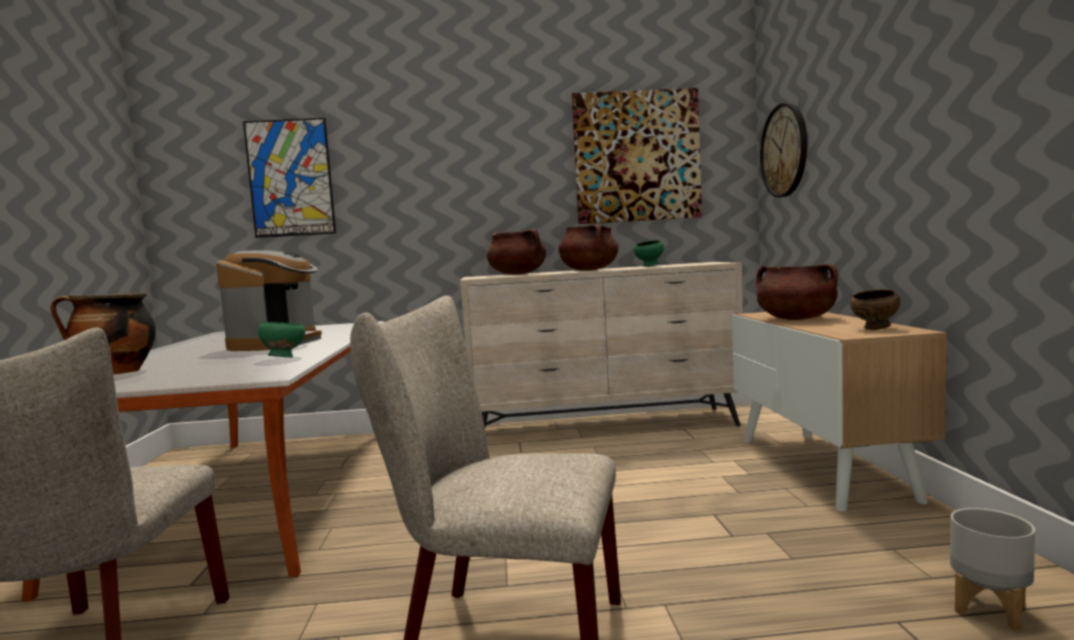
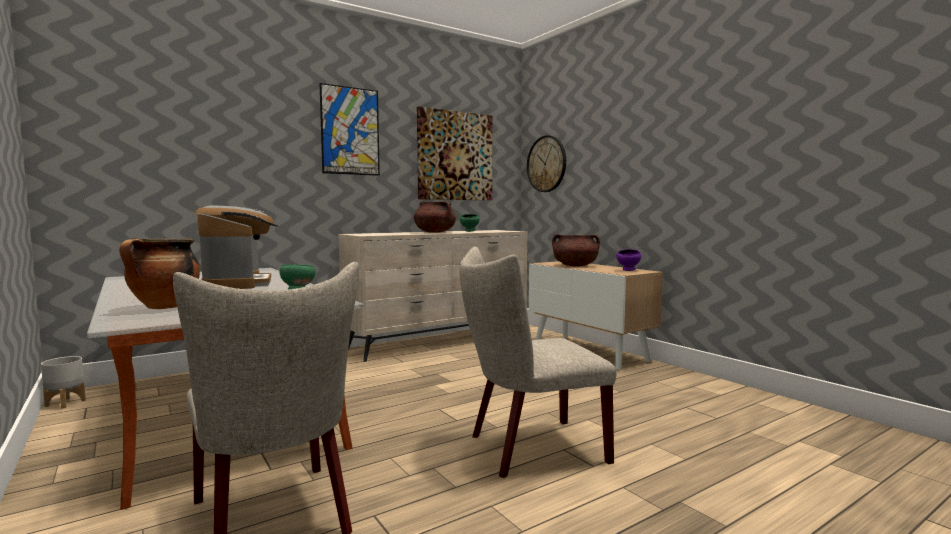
camera: 30 degrees left, 0 degrees up
(290, 178) = (192, 141): picture -> picture (350, 131)
(518, 274) = (386, 233): brown cooking pot -> none
(875, 329) = (628, 270): brown bowl -> purple bowl
(988, 609) = (711, 397): grey planter -> grey planter (65, 403)

